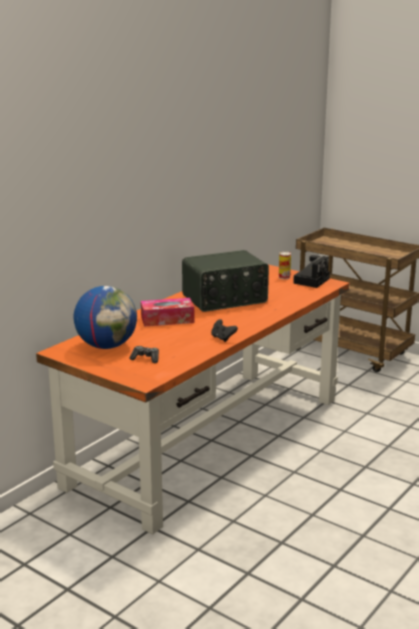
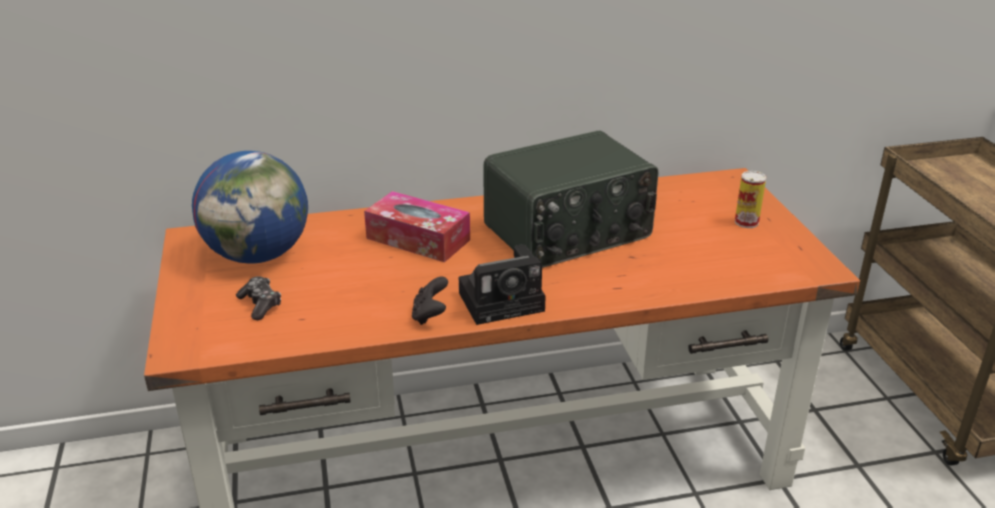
camera: 40 degrees right, 10 degrees up
(225, 299) = (569, 233): radio -> radio turned 45 degrees counterclockwise
(311, 280) = (787, 248): camera -> camera (504, 300)

